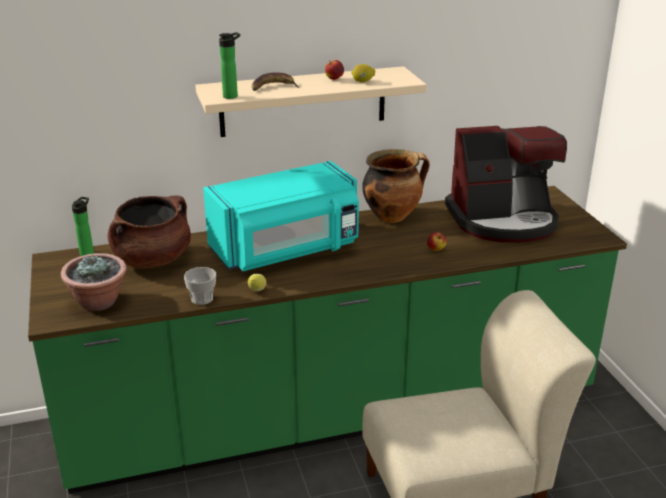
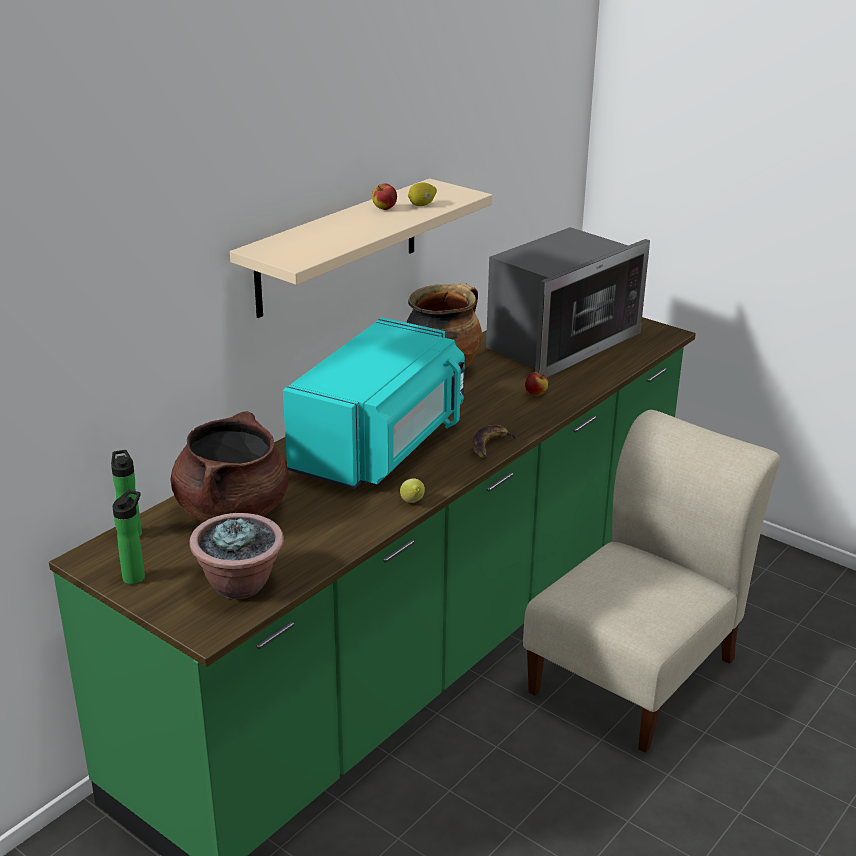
camera: 35 degrees left, 0 degrees up
(202, 299) = (362, 533): cup -> none
(232, 96) = (308, 255): bottle -> bottle (136, 576)
(273, 87) = (334, 233): banana -> banana (491, 446)
(503, 220) = (559, 343): coffee machine -> microwave

